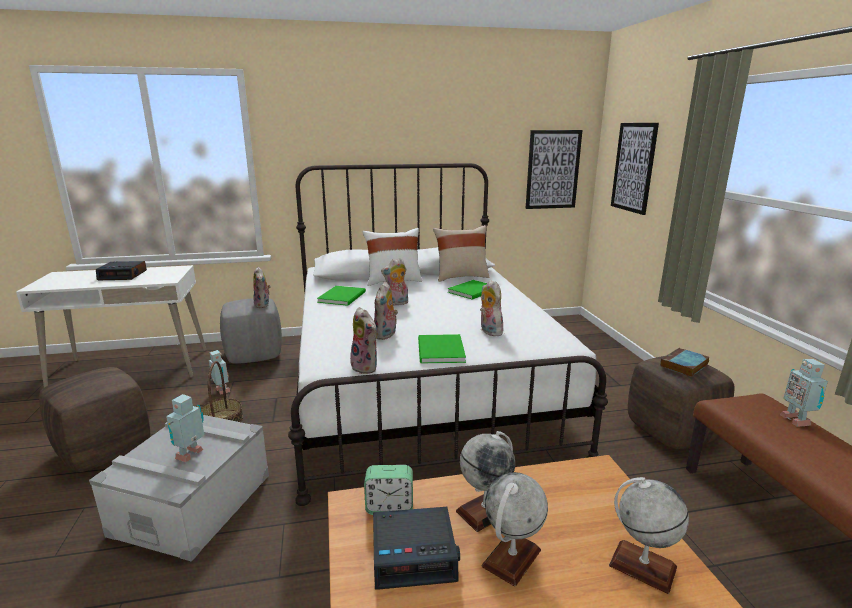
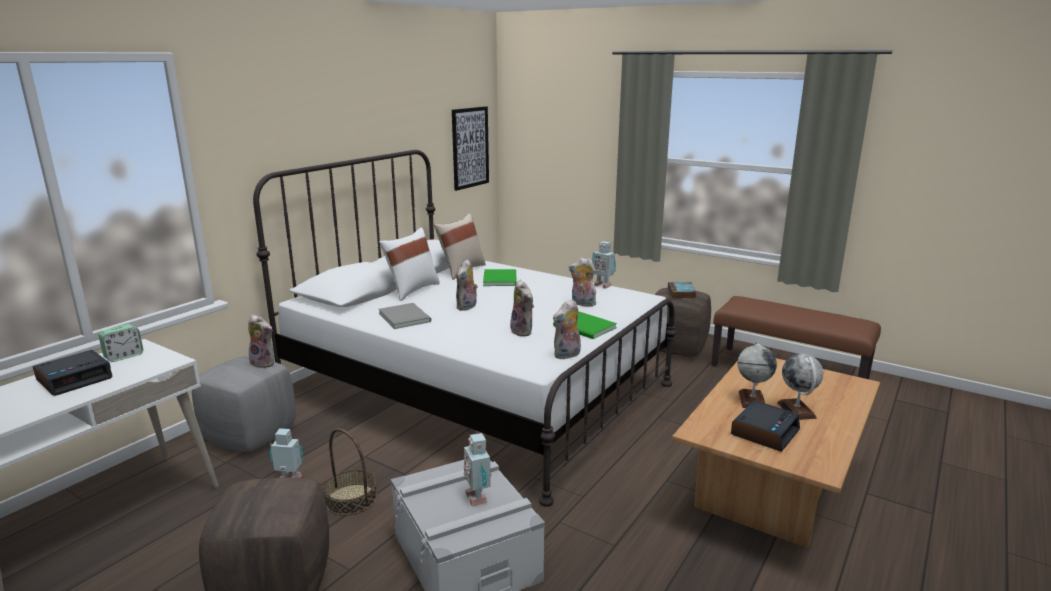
camera: 45 degrees left, 0 degrees up
(343, 297) = (405, 316): green book -> grey book
(366, 367) = (567, 355): plush toy -> plush toy turned 135 degrees clockwise
(389, 507) = (714, 423): alarm clock -> alarm clock (124, 356)
(633, 167) = (552, 140): picture -> none
(642, 566) = (835, 386): globe -> none
(796, 419) = (769, 303): toy robot -> toy robot (602, 285)

